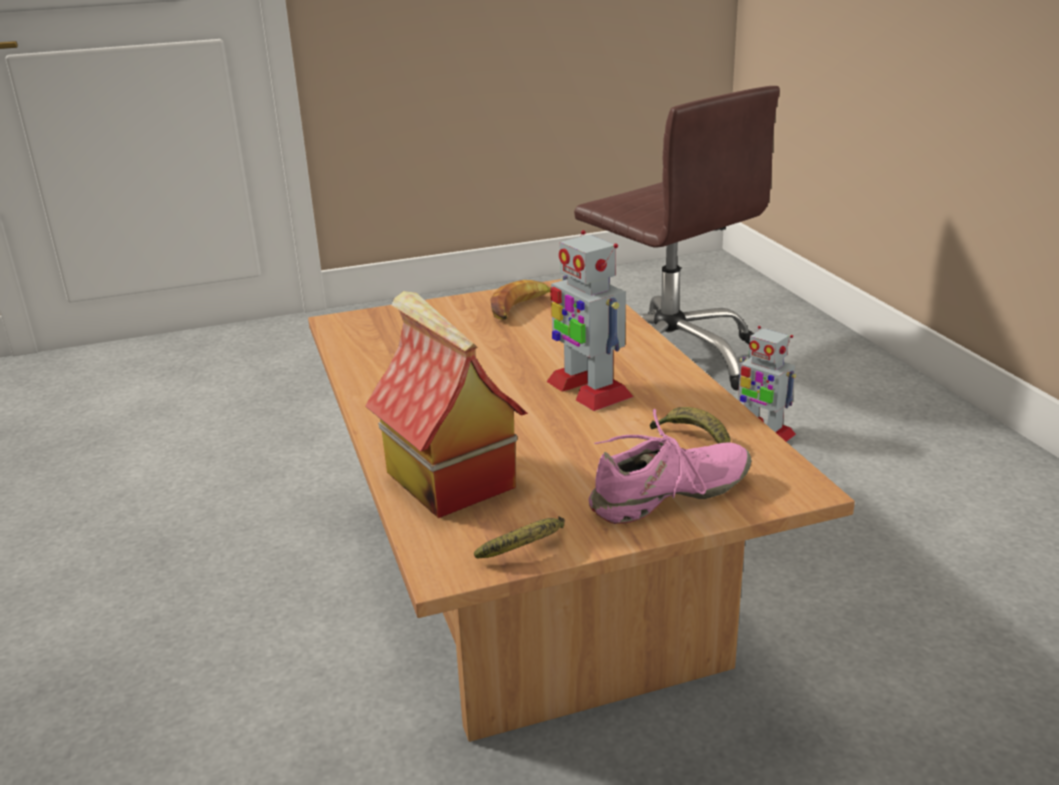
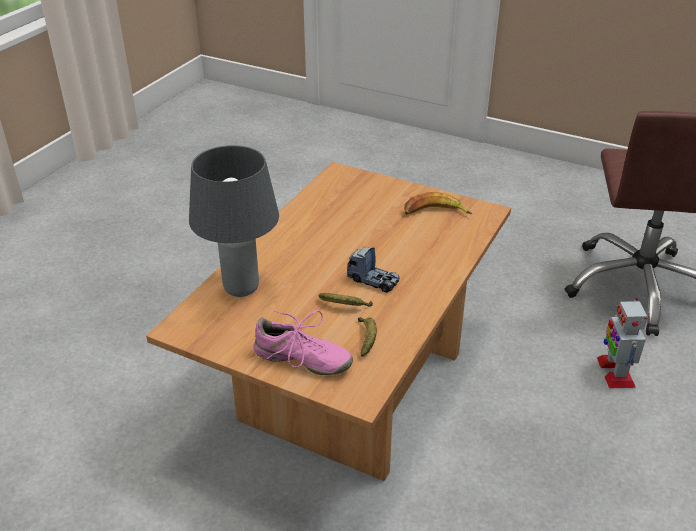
camera: 45 degrees right, 10 degrees up
(447, 479) = (240, 289): toy house -> grey table lamp
(527, 549) = (212, 342): banana -> banana (344, 306)
(587, 389) = (373, 280): toy robot -> toy truck

